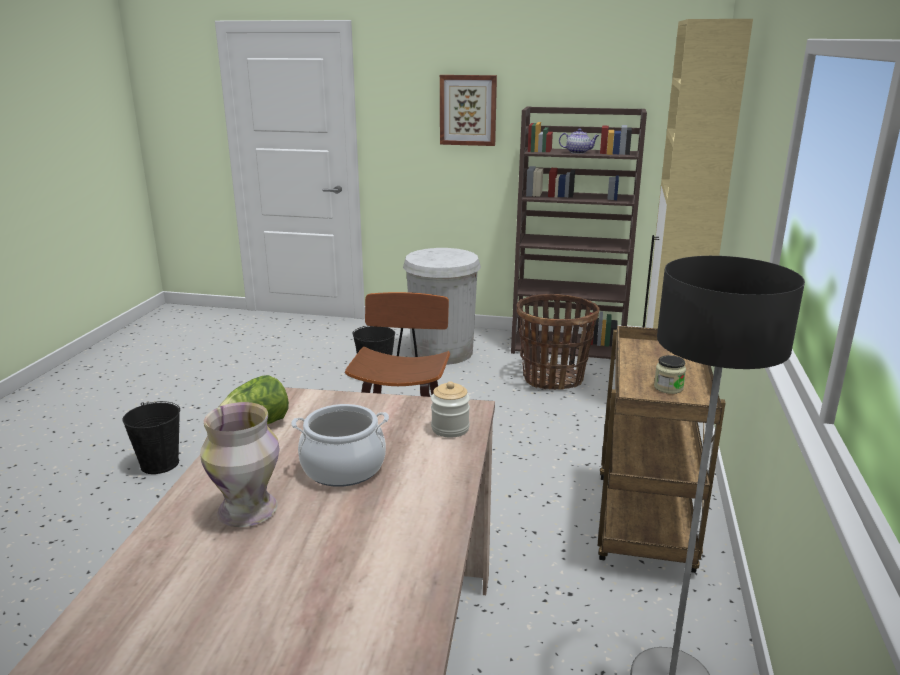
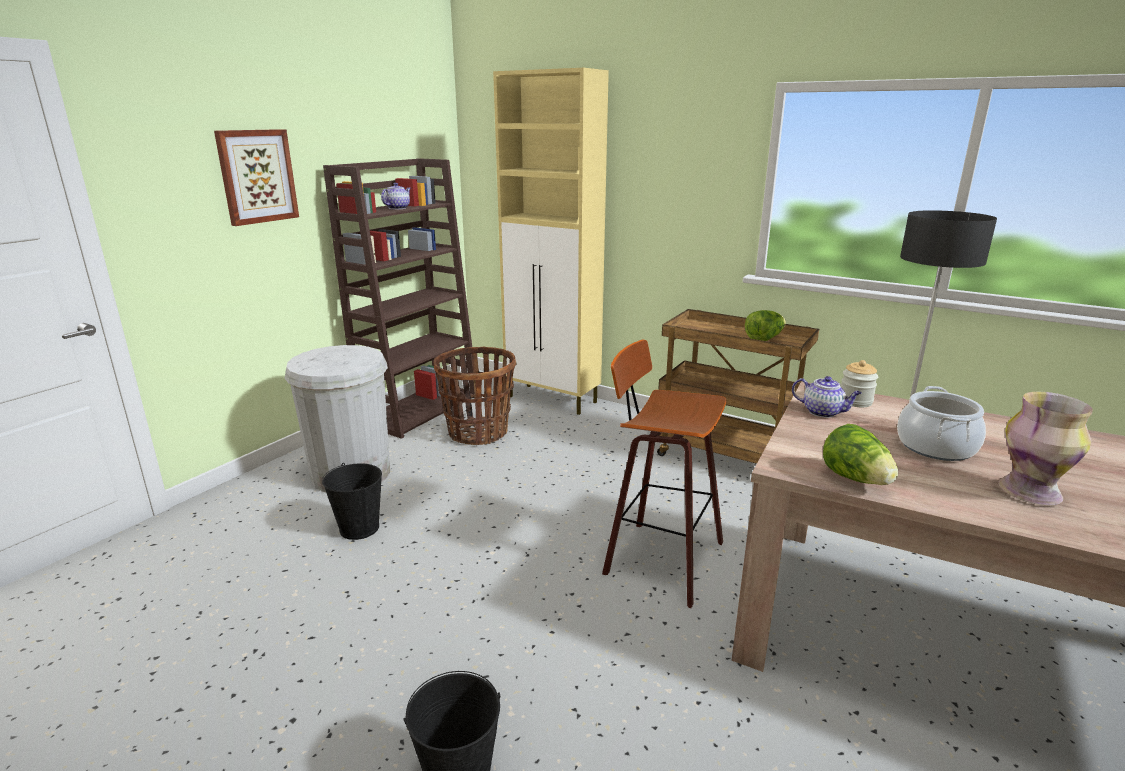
camera: 70 degrees left, 0 degrees up
(406, 412) = (823, 412): none -> teapot
(668, 388) = (764, 339): jar -> lettuce

